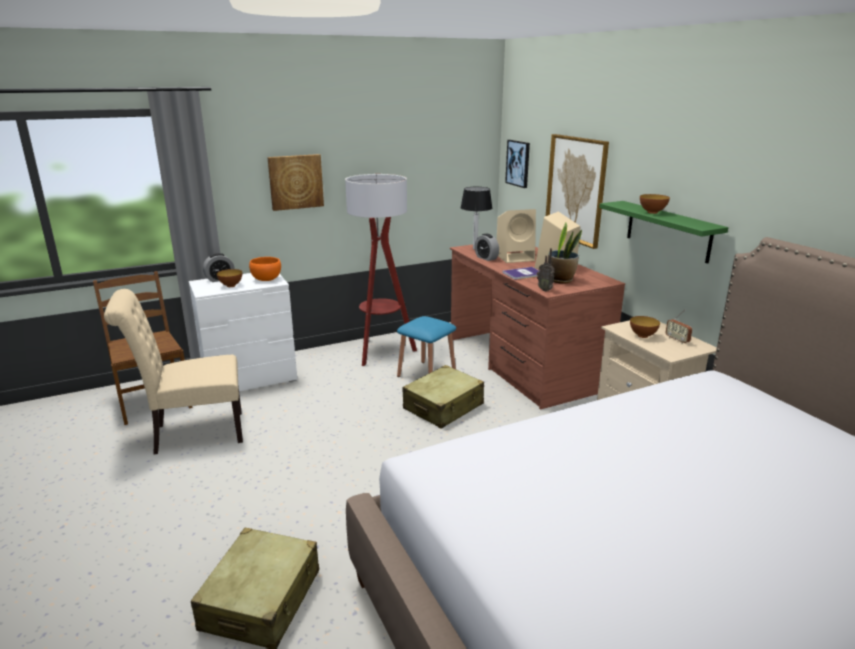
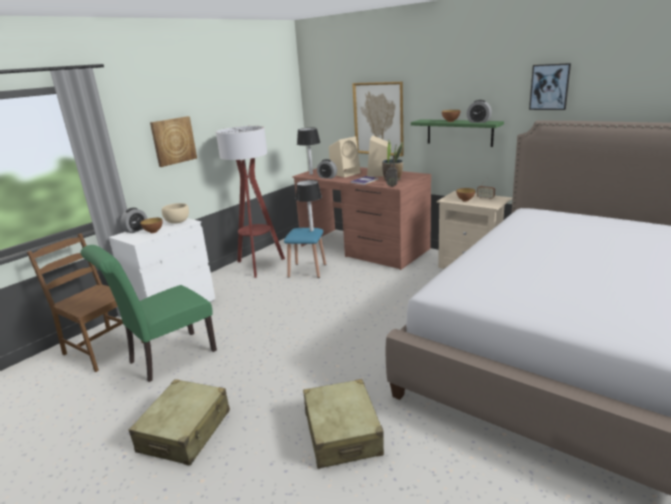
camera: 25 degrees left, 0 degrees up
(192, 434) = (167, 358): beige chair -> green chair
(266, 279) = (177, 222): orange bowl -> beige bowl
(435, 325) = (311, 230): none -> table lamp
(443, 407) = (339, 285): beige suitcase -> beige suitcase (185, 431)
(518, 163) = (322, 109): picture -> picture (549, 87)
(687, 221) = (478, 122): none -> alarm clock

